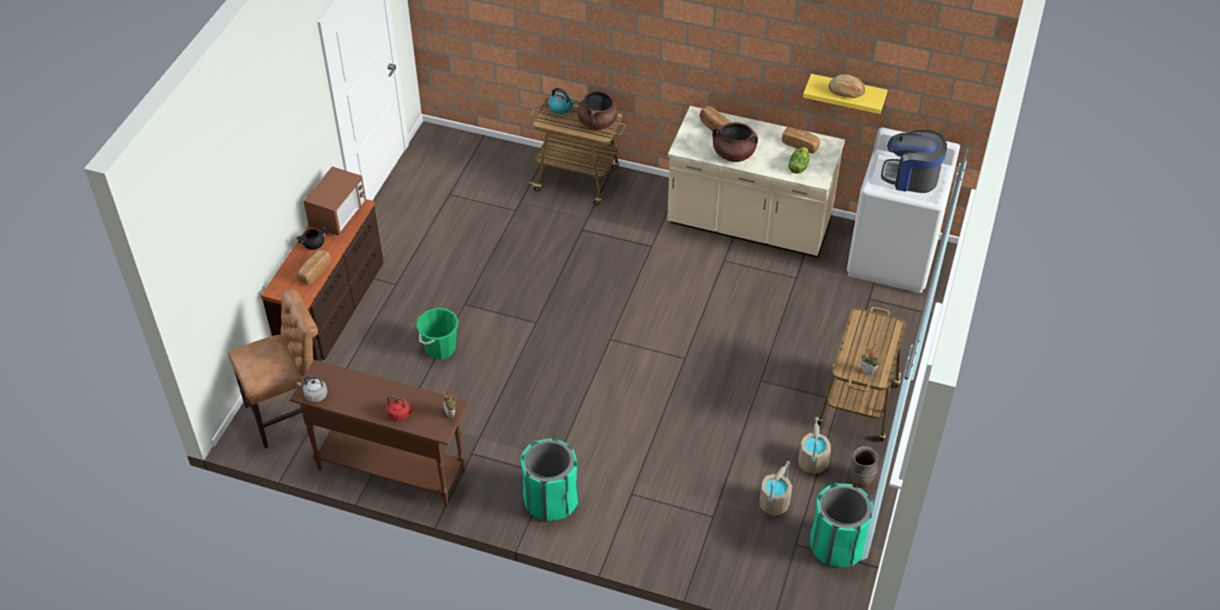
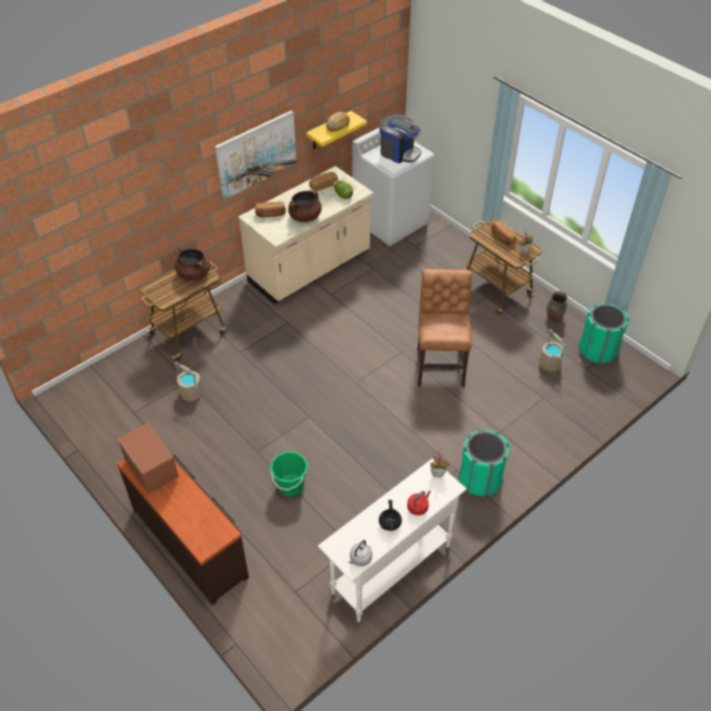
camera: 60 degrees left, 0 degrees up
(291, 413) = (284, 619): brown chair -> brown chair (440, 365)
(314, 244) = (171, 499): black cooking pot -> black cooking pot (389, 523)
(314, 271) = (204, 512): bread -> bread (502, 237)
(391, 469) = (391, 569): brown console table -> white console table
(561, 108) = (159, 286): kettle -> none
(733, 54) = (256, 154): none -> picture
(812, 462) = (527, 331): beige bucket -> beige bucket (191, 393)
(911, 177) = (399, 153): coffee machine -> coffee machine turned 105 degrees counterclockwise

